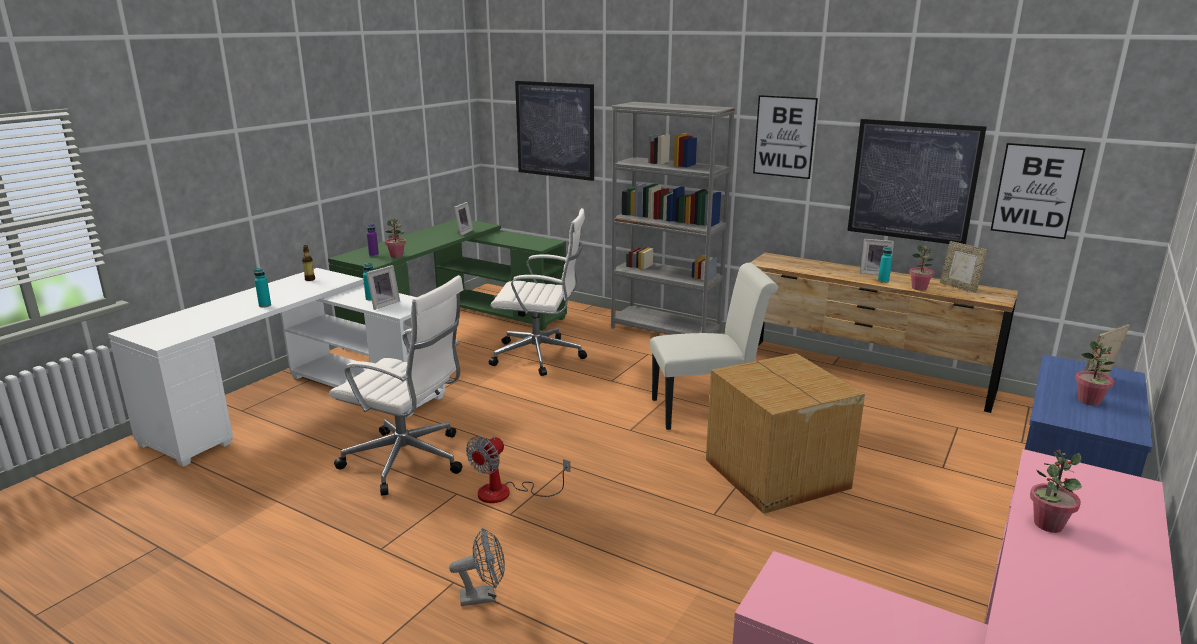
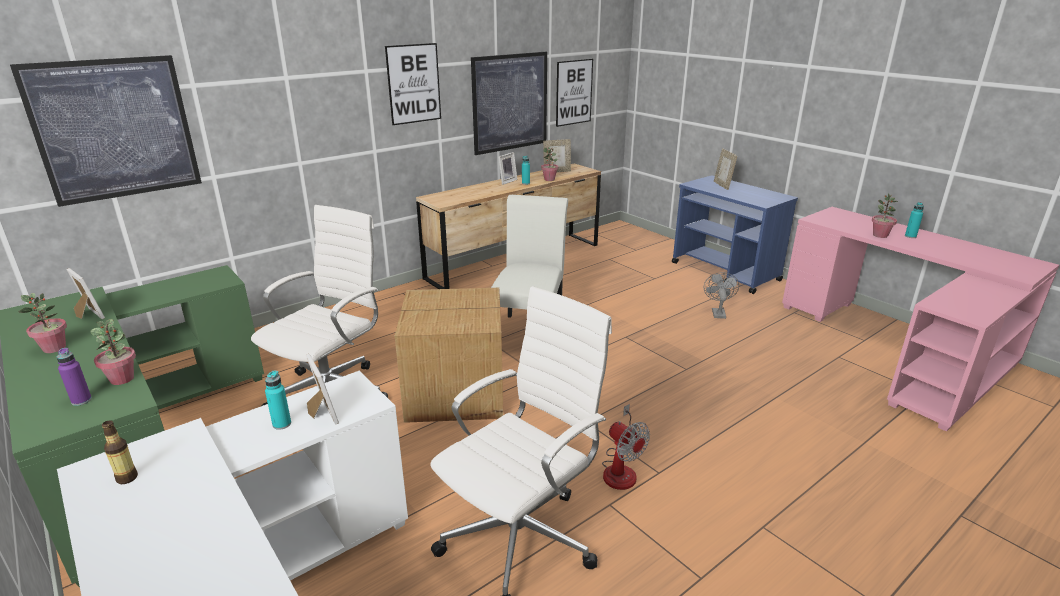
camera: 70 degrees left, 5 degrees up
(265, 305) = (222, 539): turquoise bottle -> turquoise bottle (910, 236)
(484, 596) = (784, 509): grey fan -> grey fan (717, 312)
(665, 331) = (354, 311): grey bookcase -> none
(776, 475) = (642, 331): cardboard box -> cardboard box (457, 393)
(1089, 401) = (745, 192): potted plant -> potted plant (54, 348)

